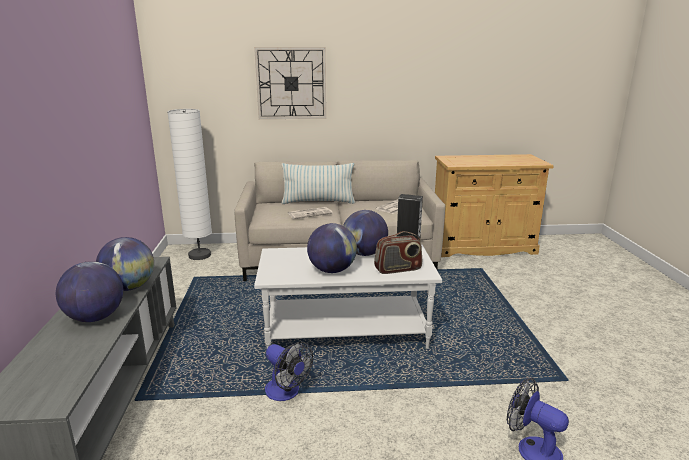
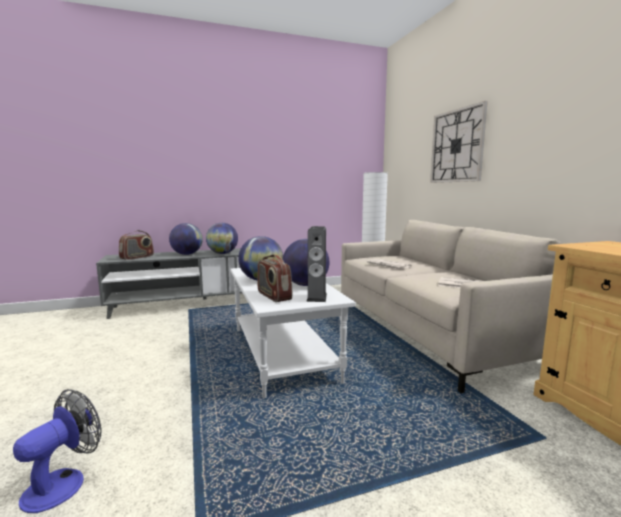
camera: 75 degrees right, 10 degrees down
(63, 369) = (137, 257): none -> radio
(286, 392) = (191, 344): fan -> none
(318, 202) = (428, 264): pillow -> none

